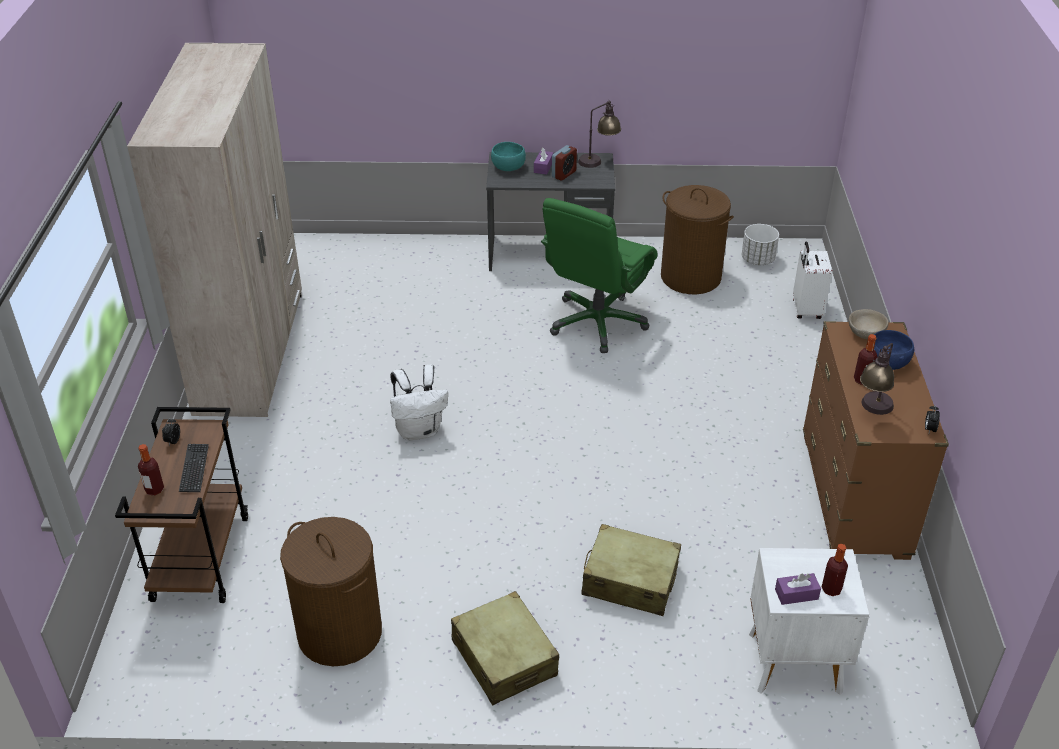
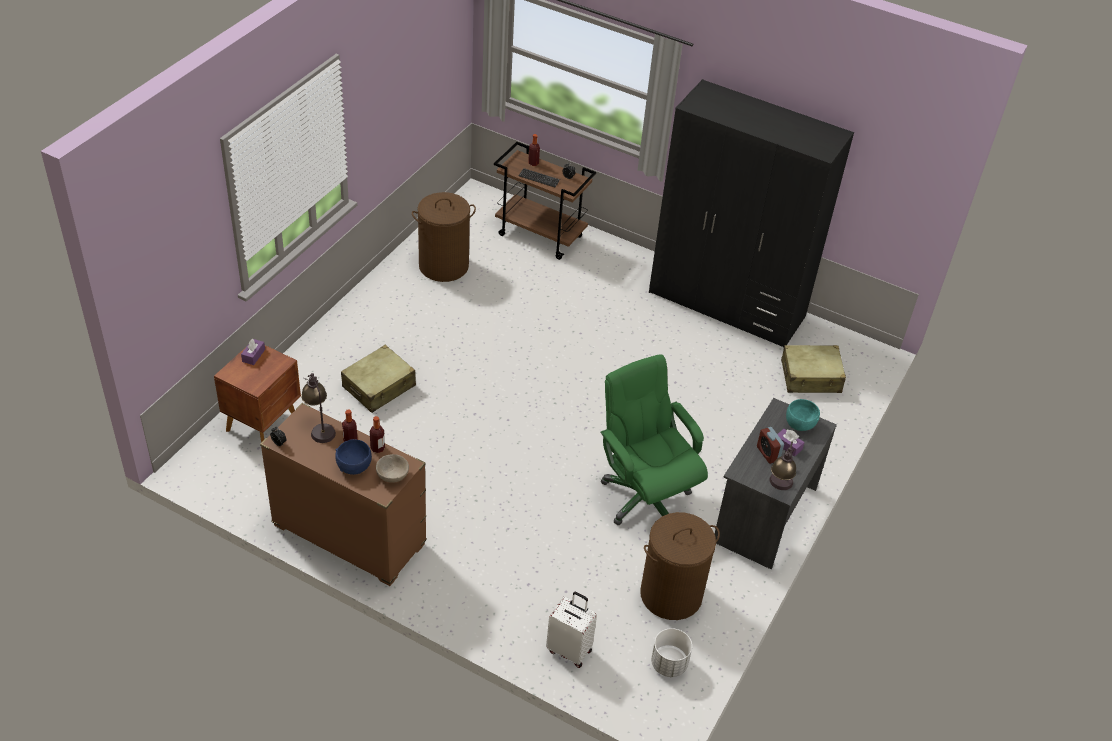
camera: 115 degrees right, 5 degrees up
(251, 352) = (727, 304): beige wardrobe -> black wardrobe
(419, 430) = (585, 352): white backpack -> none
(504, 658) = (373, 315): beige suitcase -> beige suitcase (811, 377)
(793, 661) = (263, 423): white nightstand -> brown nightstand
(831, 589) = (242, 371): bottle -> bottle (377, 448)

